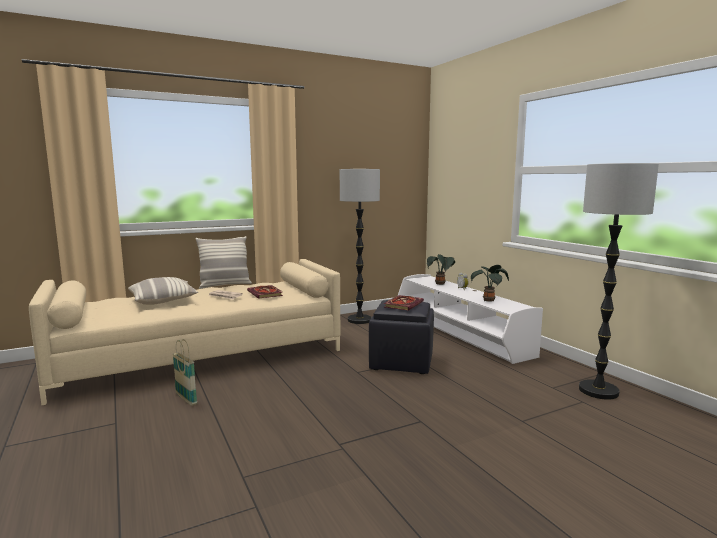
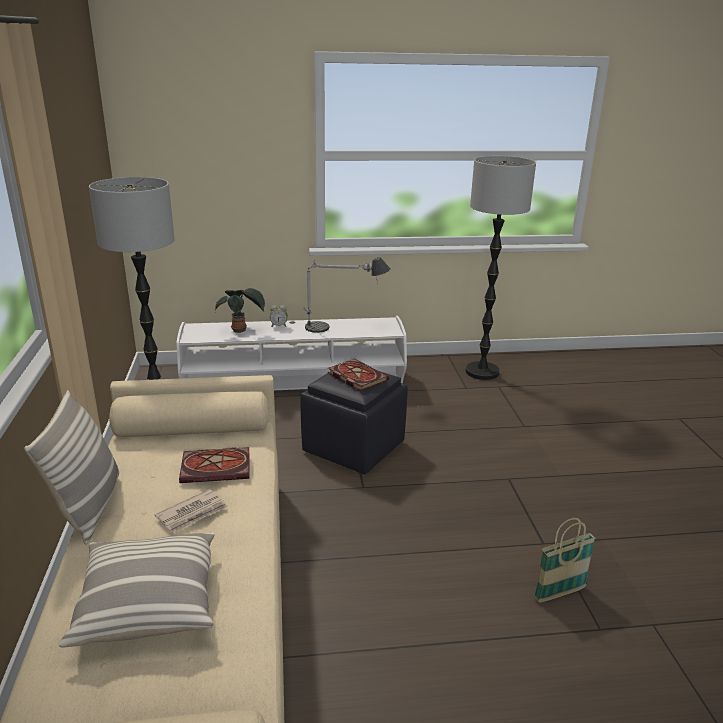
camera: 70 degrees left, 15 degrees up
(186, 399) = (369, 676): basket -> basket (559, 593)
(489, 300) = (342, 328): potted plant -> table lamp

